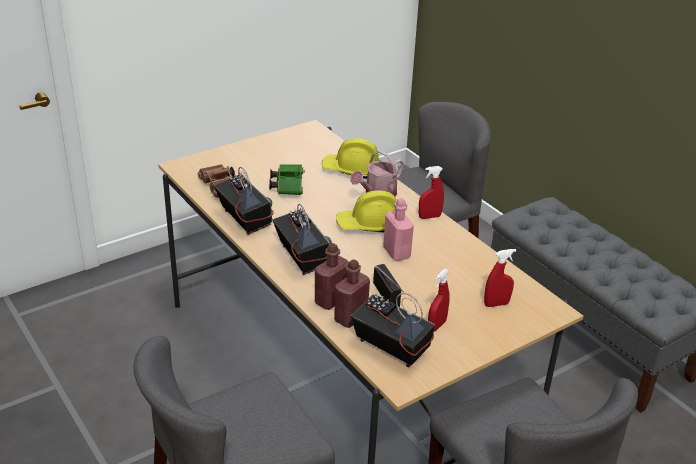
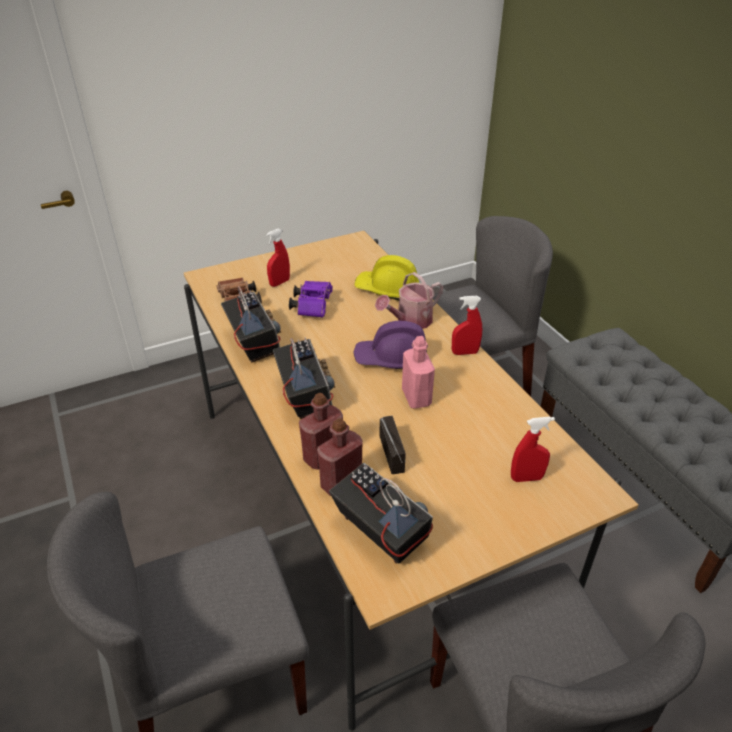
camera: 10 degrees right, 5 degrees up
(288, 186) = (312, 306): green binoculars -> purple binoculars
(368, 225) = (391, 359): yellow hard hat -> purple hard hat
(436, 326) = (445, 503): red spray bottle -> red spray bottle (279, 283)

